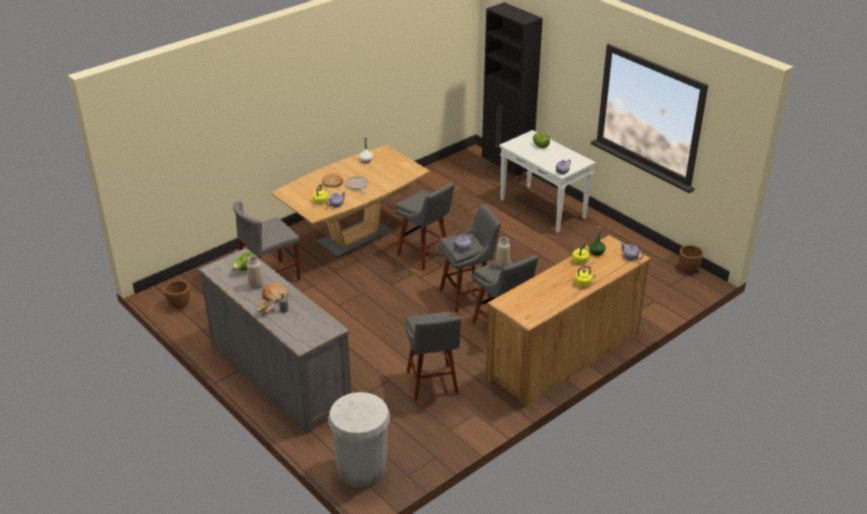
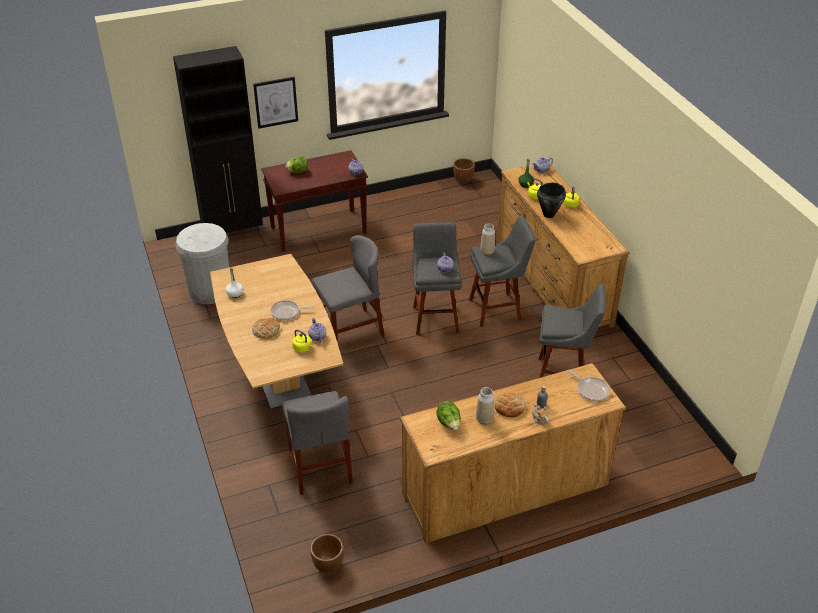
camera: 70 degrees left, 5 degrees up
(279, 374) = (505, 490): grey dresser -> brown dresser
(312, 333) = (591, 390): none -> frying pan
(362, 469) = (669, 453): white trash can -> white trash can (210, 291)
(425, 256) = (350, 330): grey stool -> grey chair
(543, 209) = (319, 230): white console table -> brown console table
(555, 273) = (548, 214): none -> black cooking pot
(563, 84) = (275, 102): none -> picture

